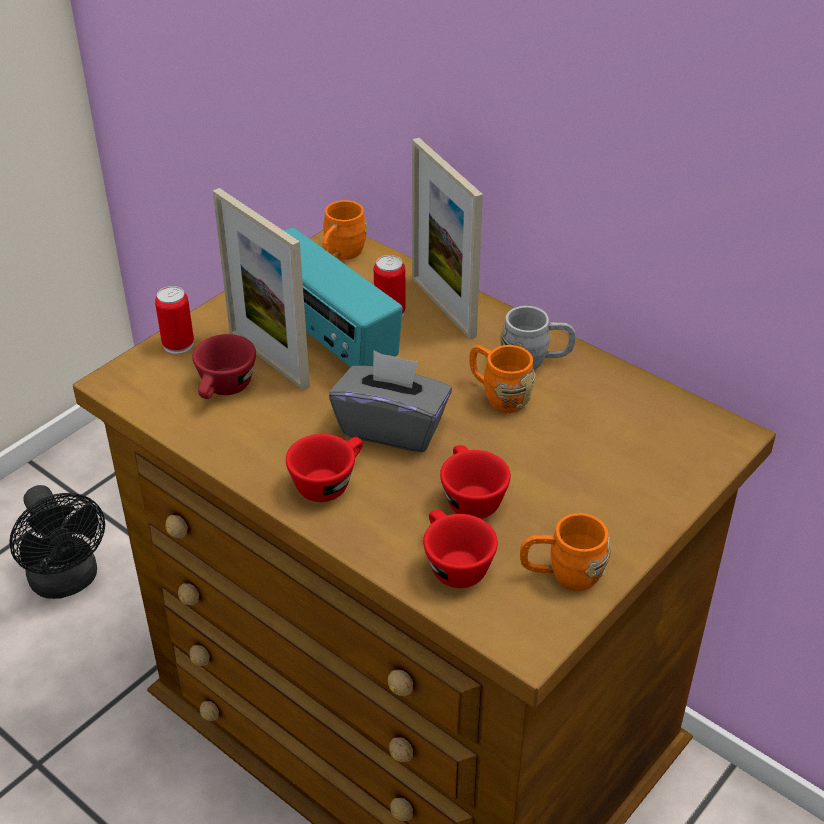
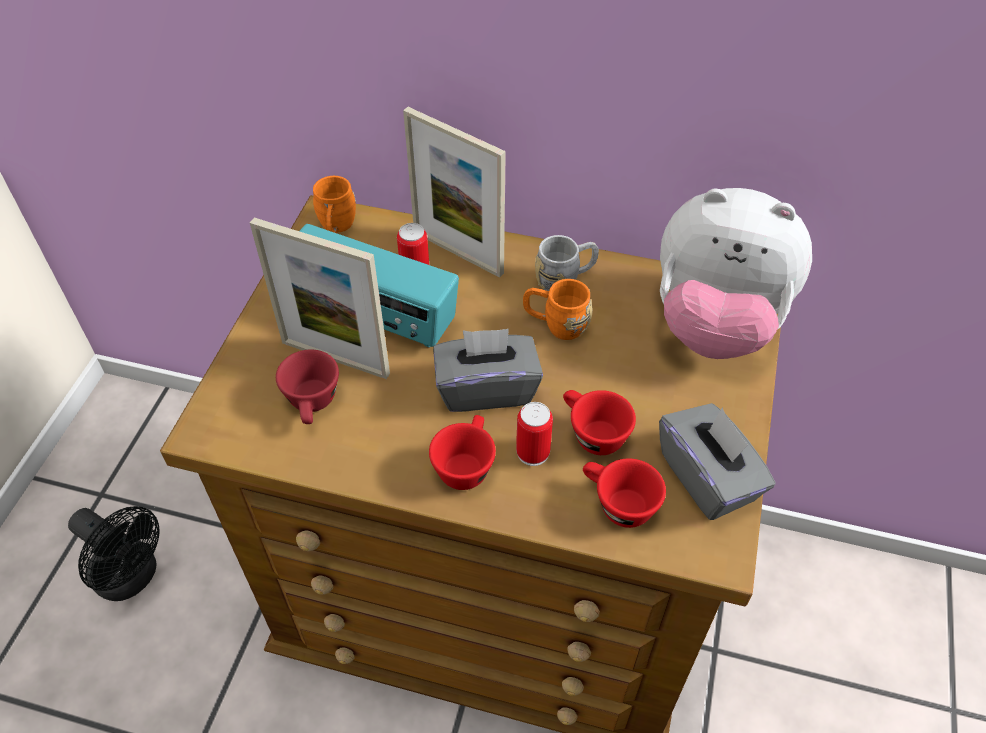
camera: 25 degrees left, 10 degrees up
(178, 344) = (240, 371): can -> can (533, 452)
(562, 575) = (708, 478): orange mug -> grey tissue box
(668, 446) = (715, 324): none -> plush toy

